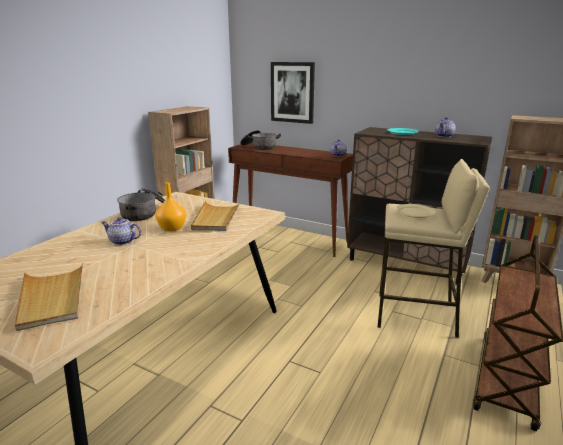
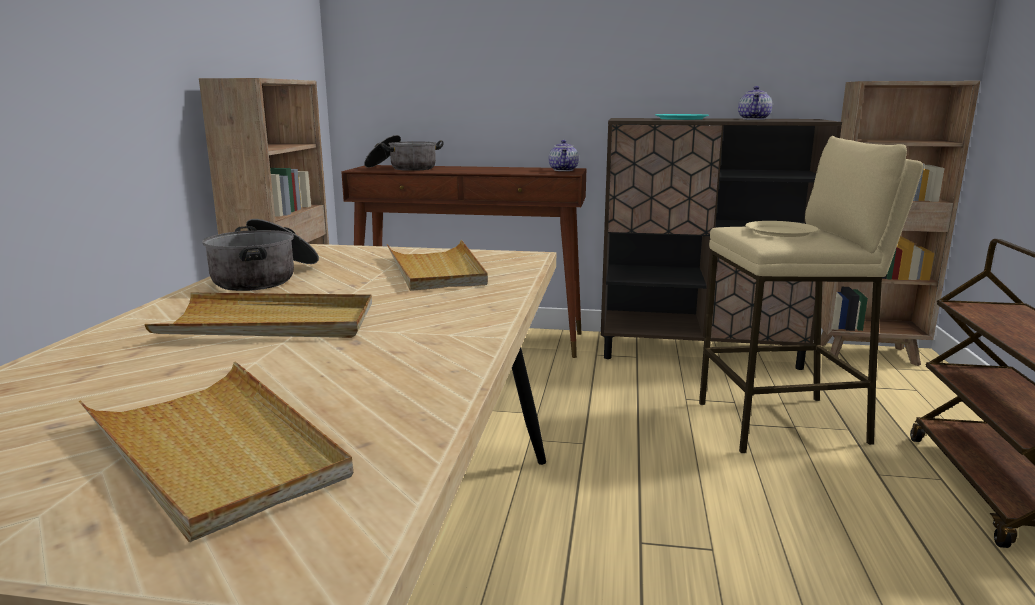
camera: 20 degrees left, 5 degrees down
(122, 241) = (270, 324): teapot -> beige tray
(172, 228) = (363, 292): orange vase -> none
(292, 92) = (457, 64): picture -> none

